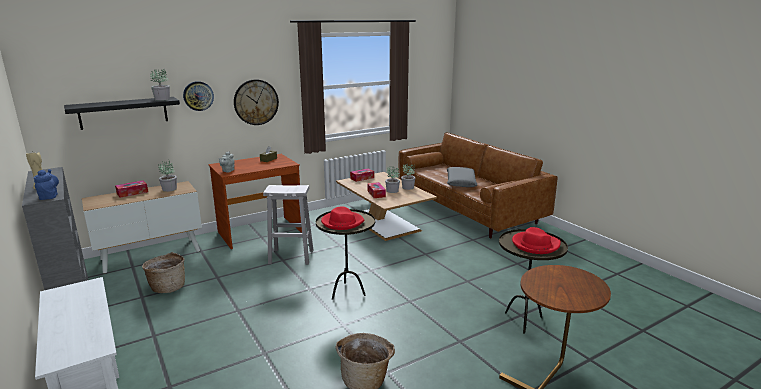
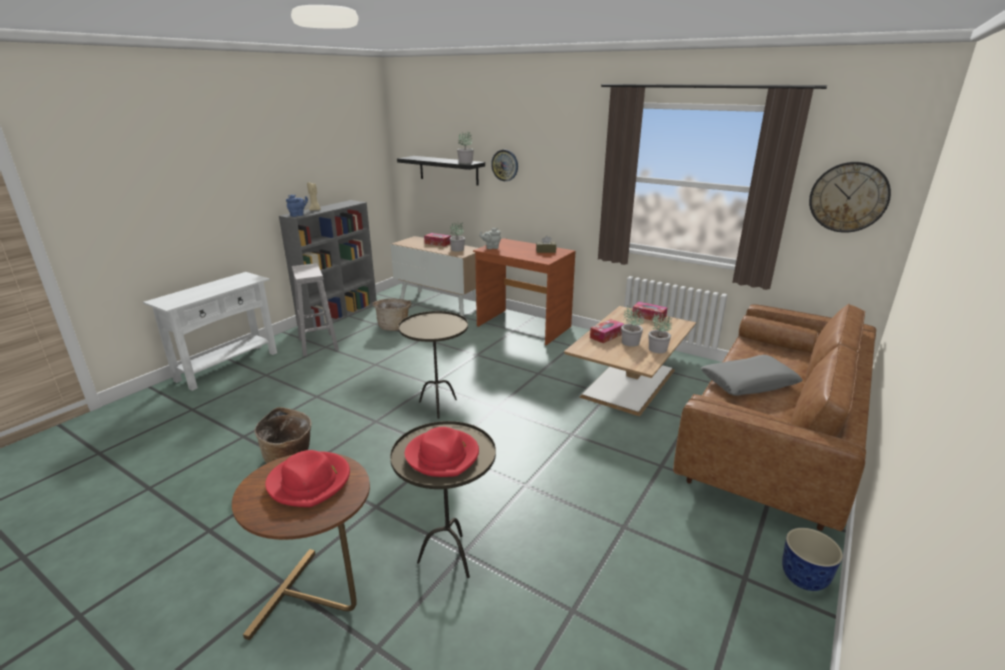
camera: 65 degrees right, 5 degrees up
(256, 102) = (558, 183): wall clock -> wall clock (848, 197)
(290, 257) = (486, 356): white stool -> white stool (318, 344)
(342, 222) = (430, 325): red hat -> red hat (310, 482)
(564, 237) = (804, 579): none -> planter

